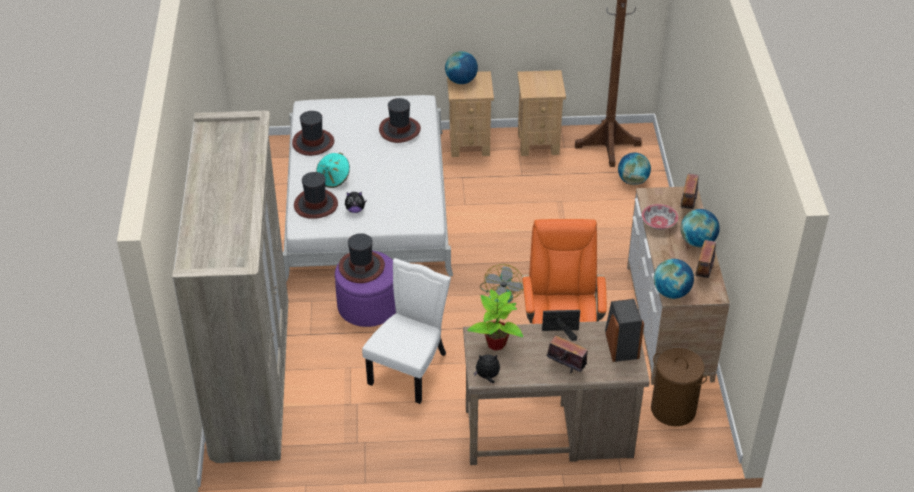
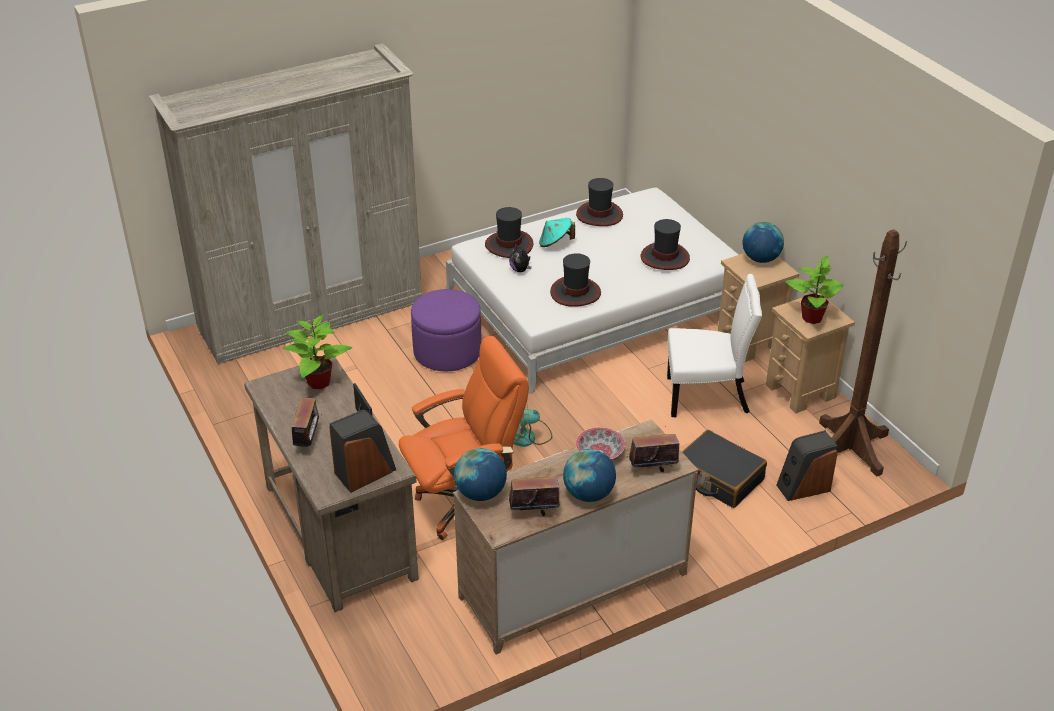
camera: 65 degrees right, 5 degrees down
(361, 267) = (447, 302): hat -> hat (575, 292)
(409, 371) = (373, 406): white chair -> white chair (705, 396)
(487, 377) = (266, 390): plush toy -> none
(544, 85) = (812, 317): none -> potted plant
(602, 215) = (718, 478): none -> black suitcase
(633, 181) = (803, 487): globe -> speaker
(673, 409) = (429, 627): brown laundry basket -> none

